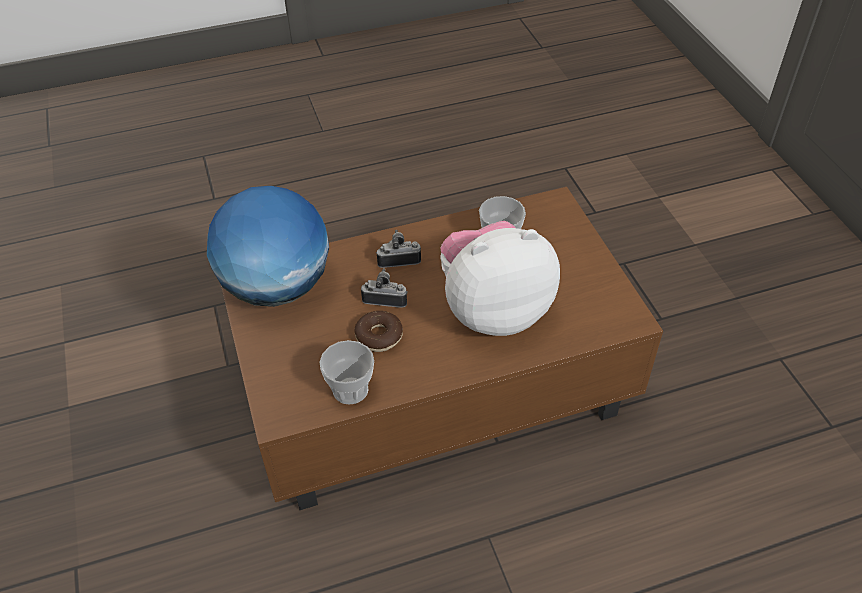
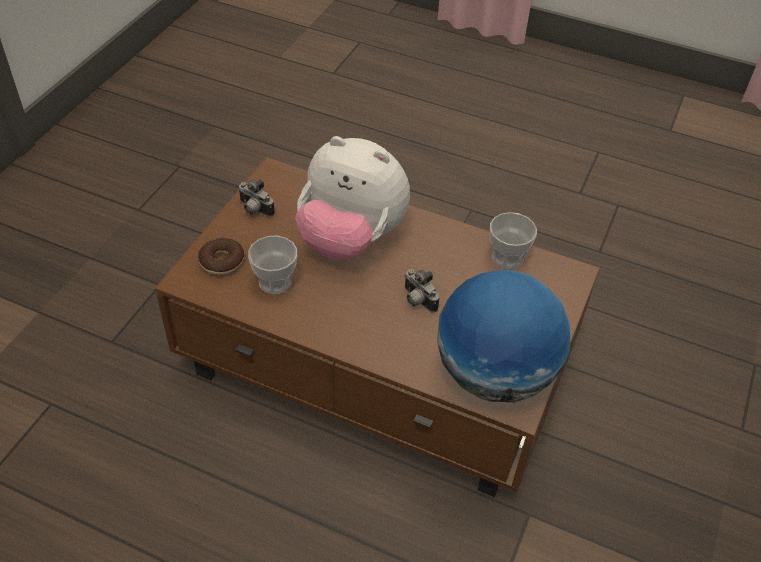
camera: 140 degrees left, 0 degrees up
(379, 336) = (451, 277): donut -> donut (222, 261)
(398, 260) = (371, 325): camera -> camera (254, 210)

